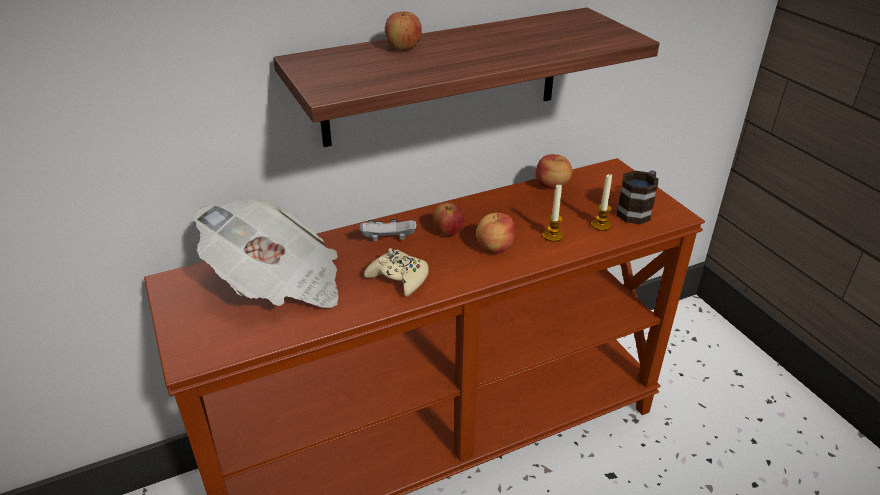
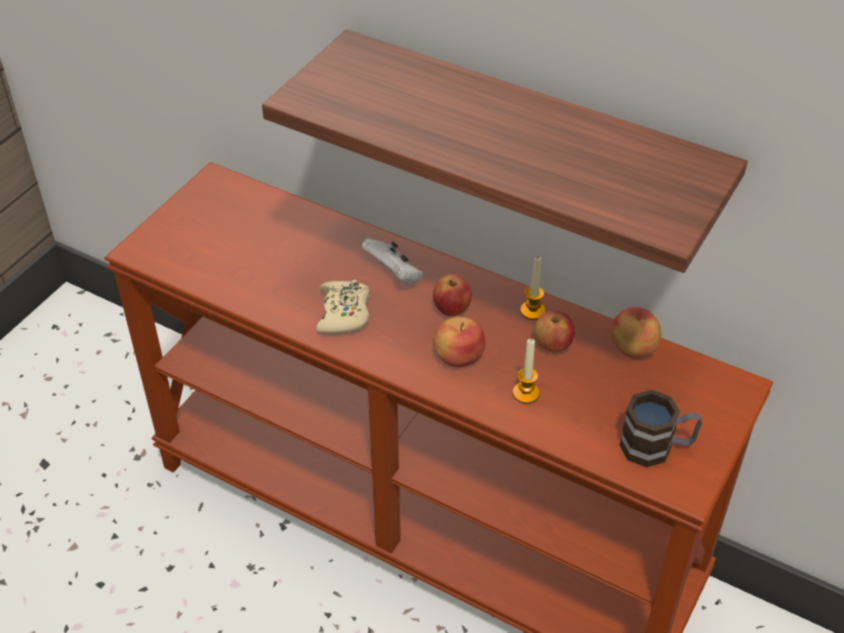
camera: 55 degrees right, 10 degrees up
(279, 284) = (267, 242): newspaper -> none
(403, 48) = (448, 89): apple -> apple (552, 345)
(601, 225) = (589, 425): candle -> candle (532, 311)

